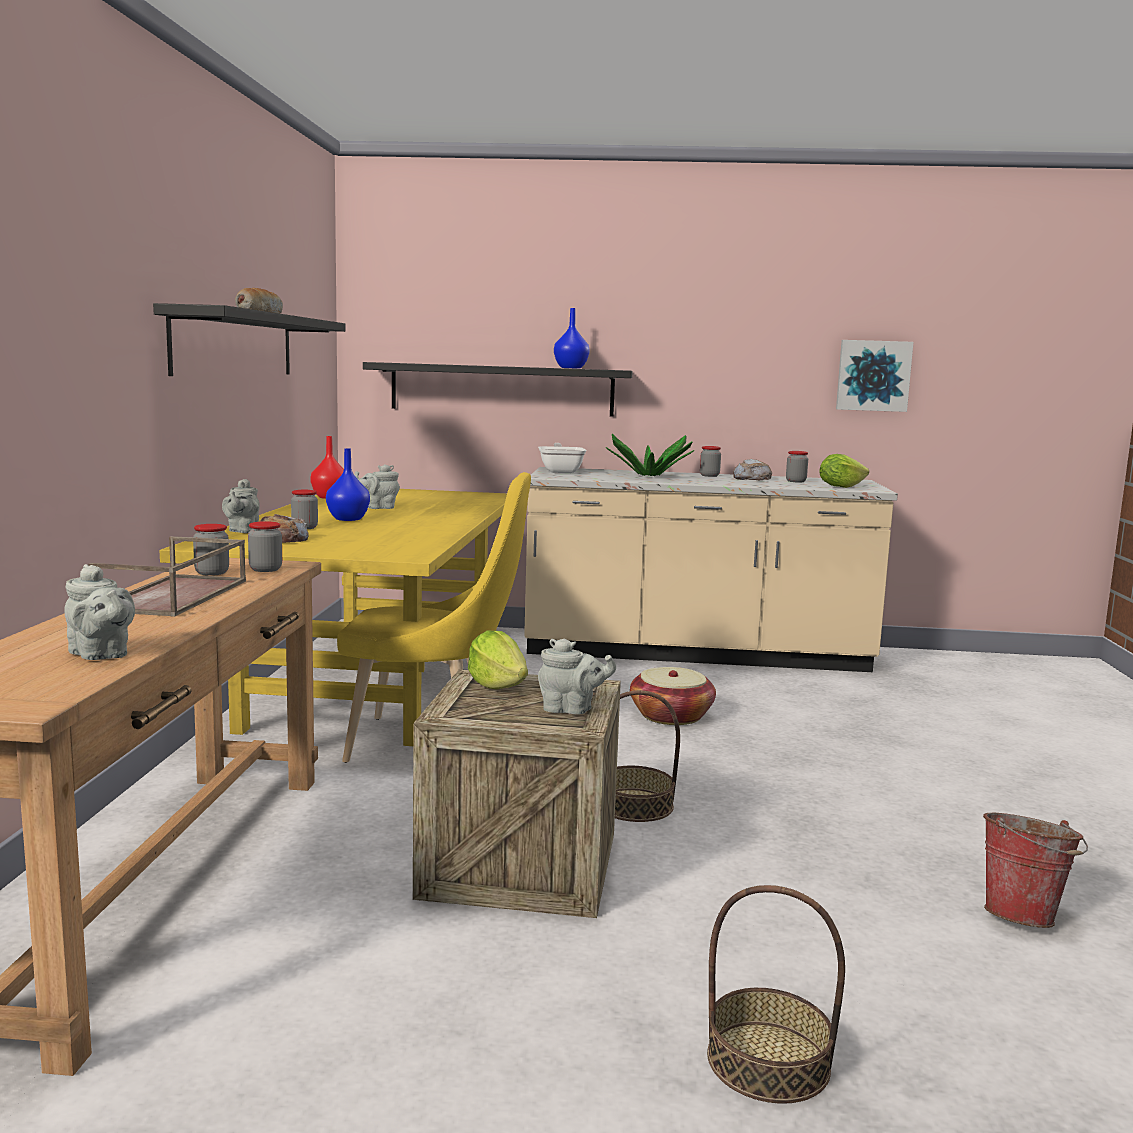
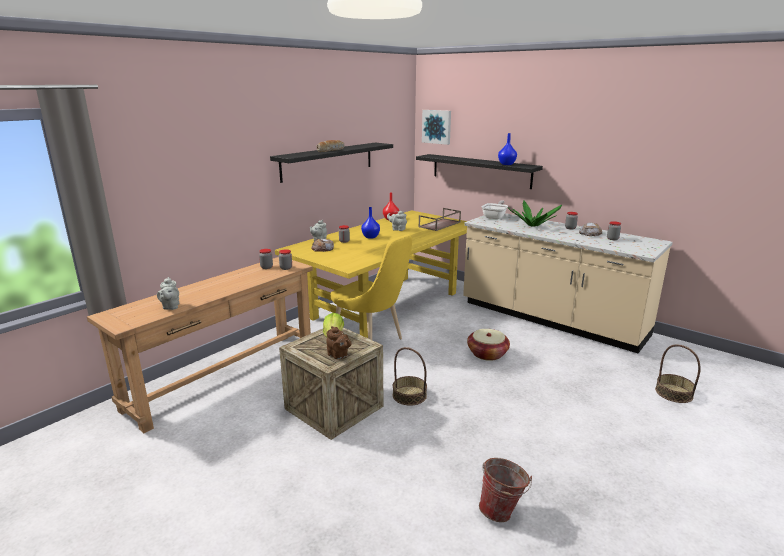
camera: 35 degrees right, 10 degrees up
(174, 596) = (235, 279): brown tray -> brown tray (439, 225)
(571, 710) = (338, 356): grey teapot -> brown teapot
(768, 1061) = (311, 519): basket -> basket (674, 393)
(840, 487) = (629, 247): lettuce -> none
(873, 375) = (683, 178): picture -> picture (437, 126)

